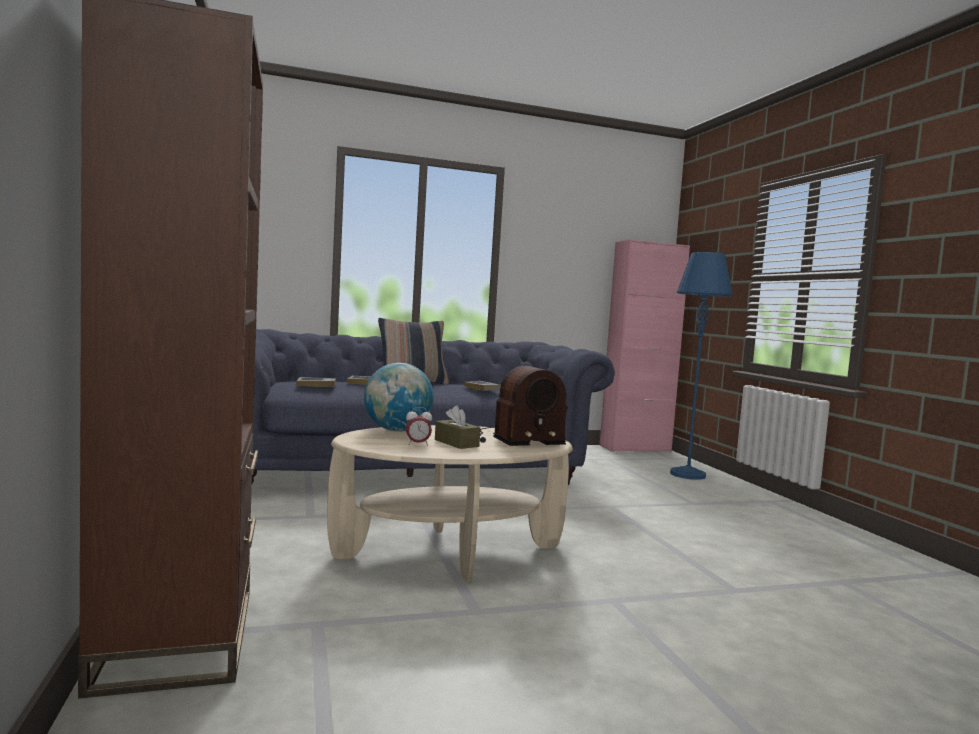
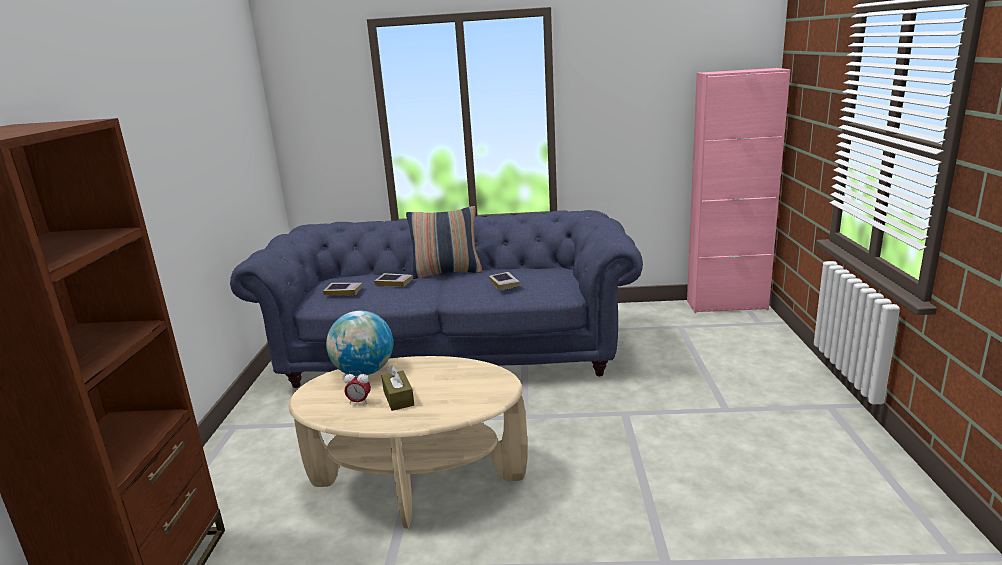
camera: 20 degrees right, 15 degrees up
(512, 439) = (462, 387): radio -> none
(687, 474) = (757, 355): blue floor lamp -> none

